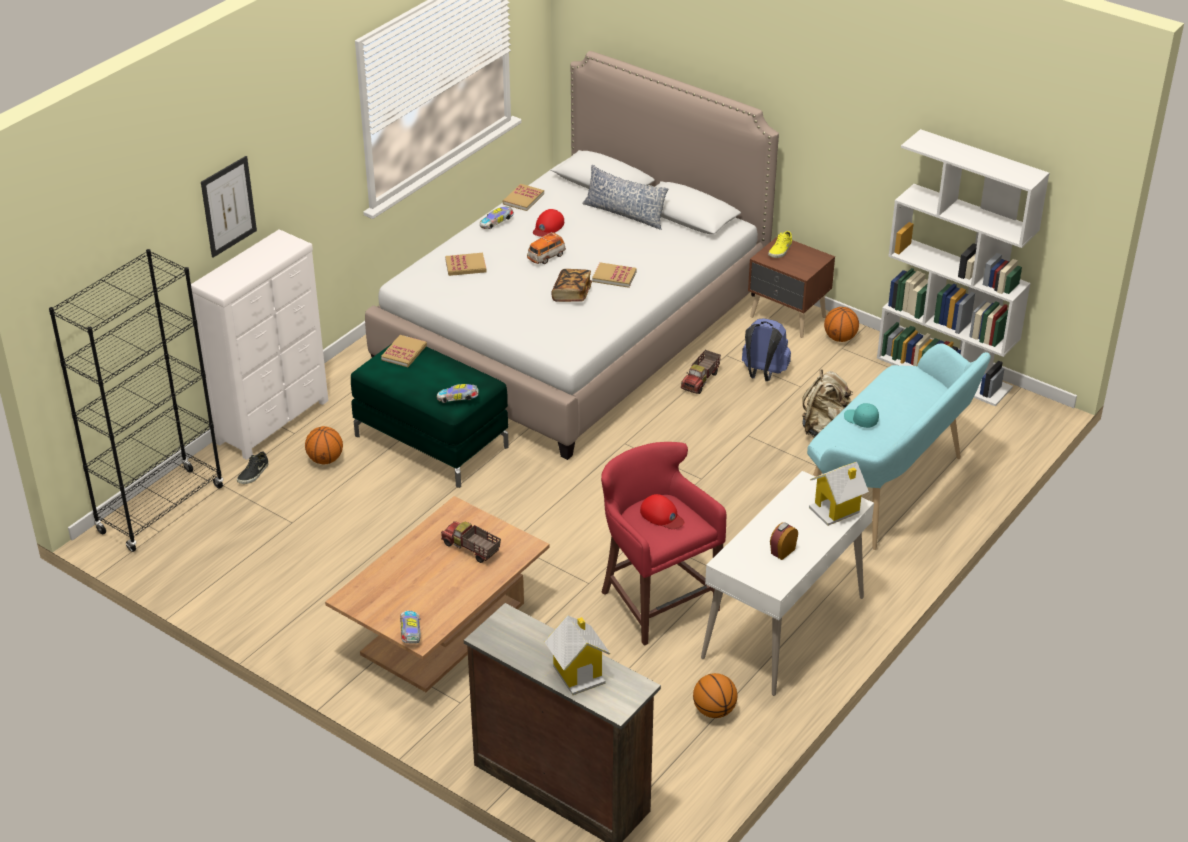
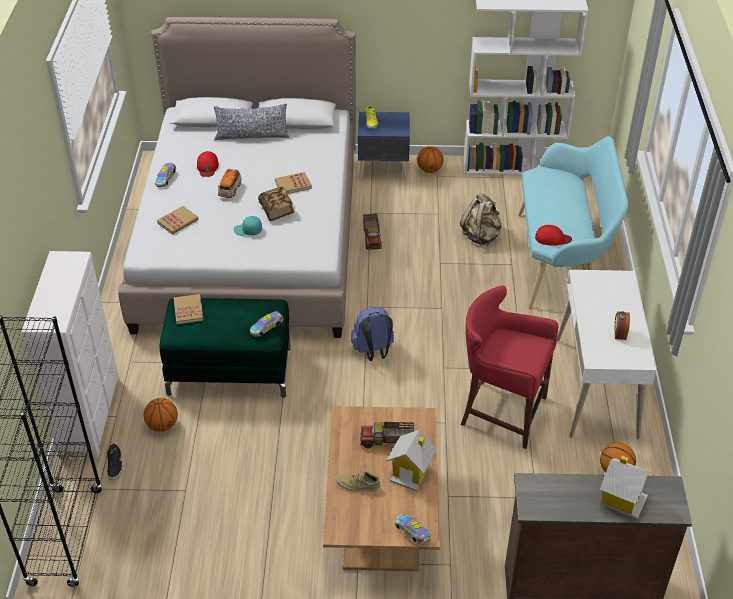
camera: 35 degrees left, 5 degrees up
(228, 206) = (21, 247): picture -> none
(405, 571) = (358, 485): none -> beige shoe
(523, 199) = (167, 153): book -> none
(662, 515) = (512, 347): red cap -> red cap (552, 238)
(763, 373) = (406, 215): blue backpack -> blue backpack (373, 352)
(788, 318) = (384, 170): brown nightstand -> blue nightstand
(836, 509) = (618, 286): toy house -> toy house (411, 472)
(860, 420) = (548, 218): turquoise cap -> turquoise cap (248, 230)

